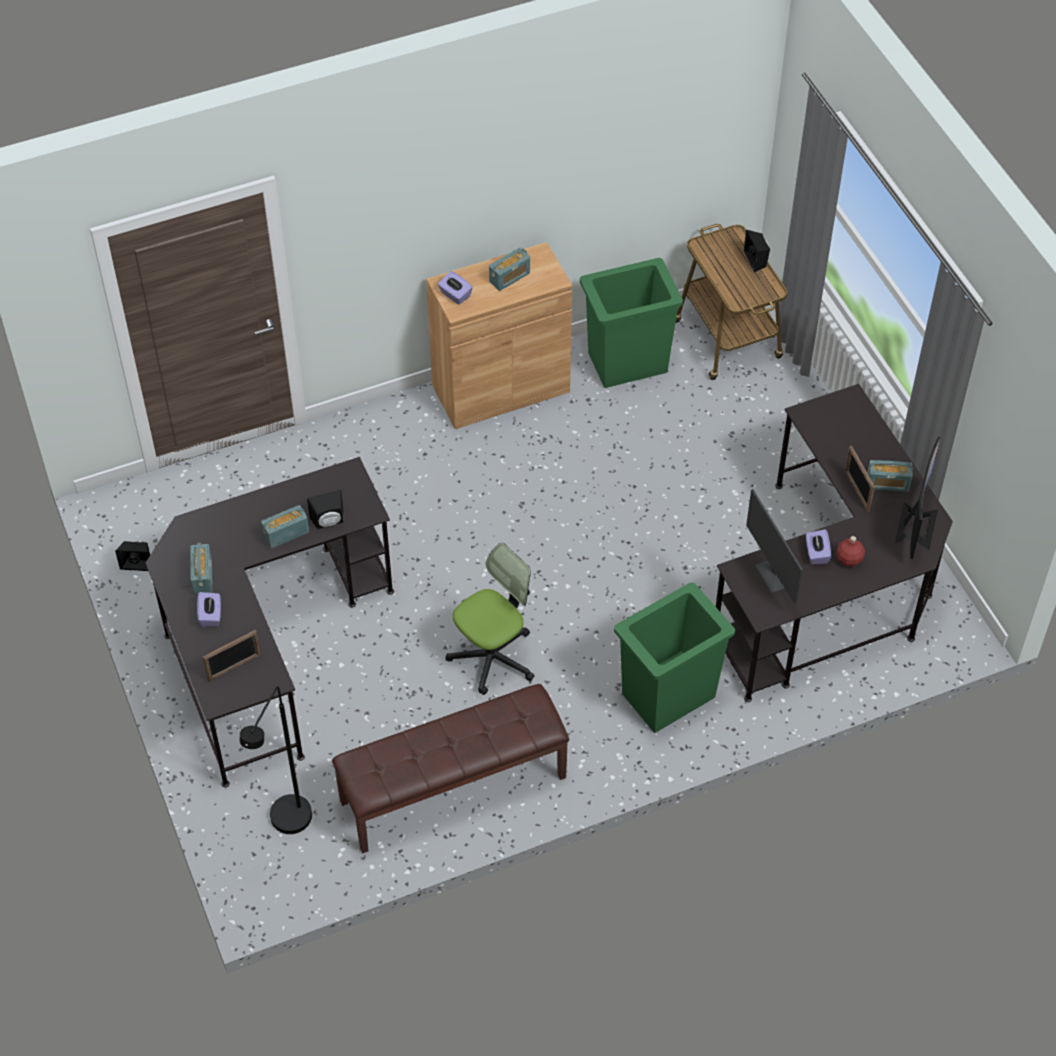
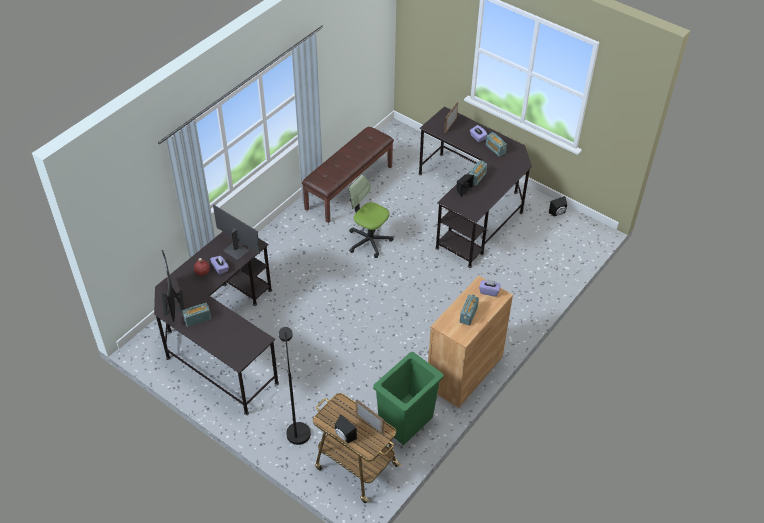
camera: 150 degrees right, 5 degrees down
(287, 826) = (404, 151): black floor lamp -> black floor lamp (297, 428)
(492, 657) = (369, 241): office chair -> office chair turned 105 degrees clockwise
(667, 696) = (279, 257): green trash can -> none
(856, 490) = (213, 308): picture frame -> picture frame (369, 423)

